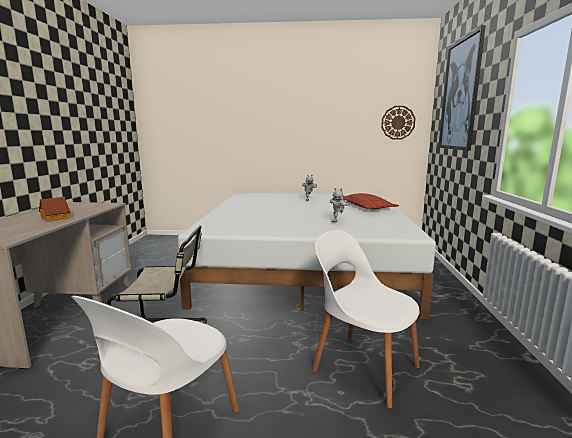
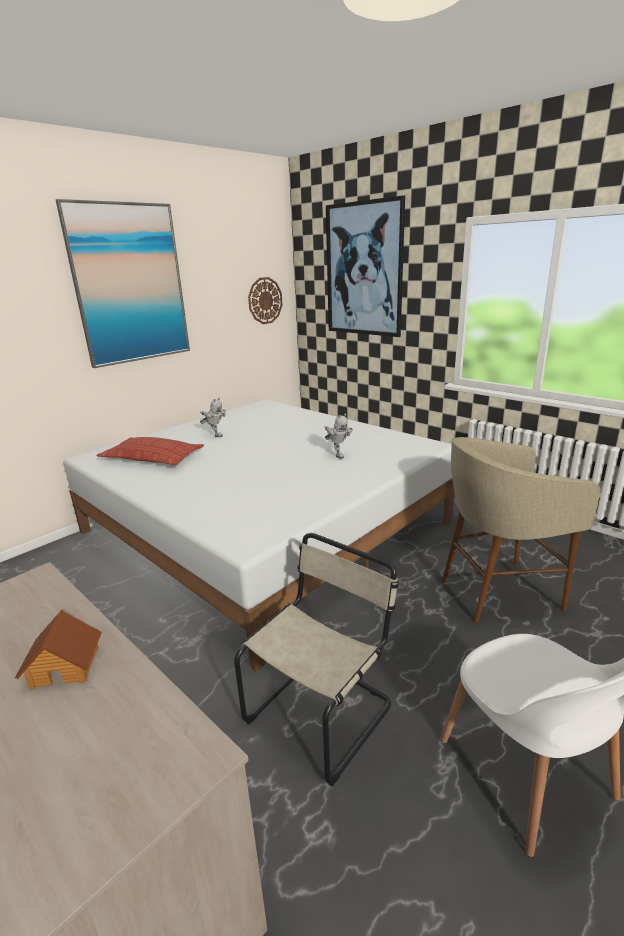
camera: 50 degrees left, 10 degrees up
(293, 104) = (130, 284): none -> picture
(363, 367) = (498, 592): white chair -> beige stool
(366, 206) = (302, 423): pillow -> pillow (152, 458)

